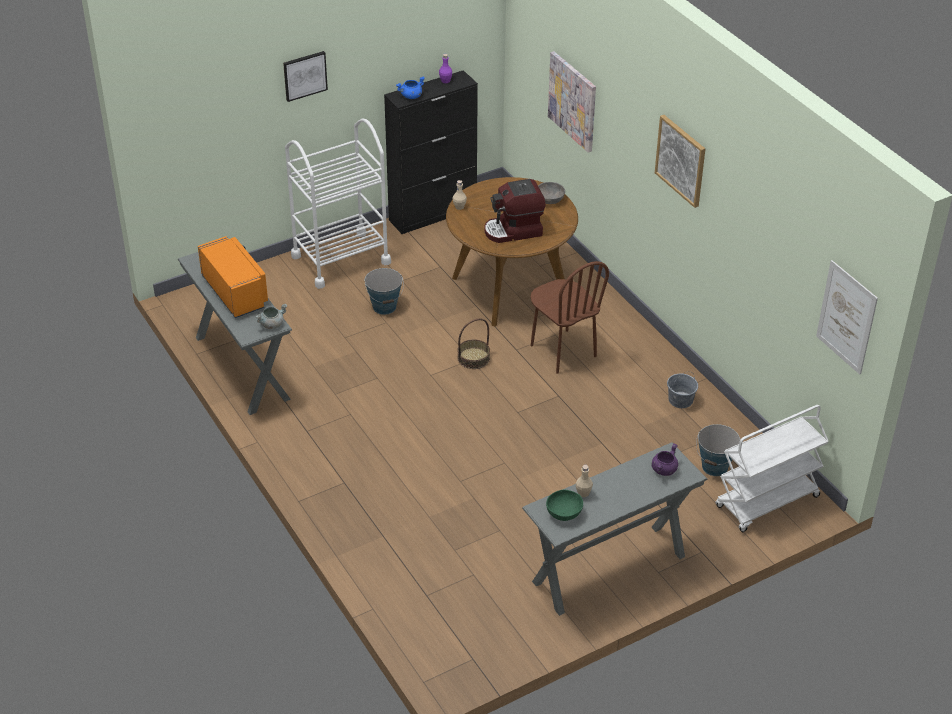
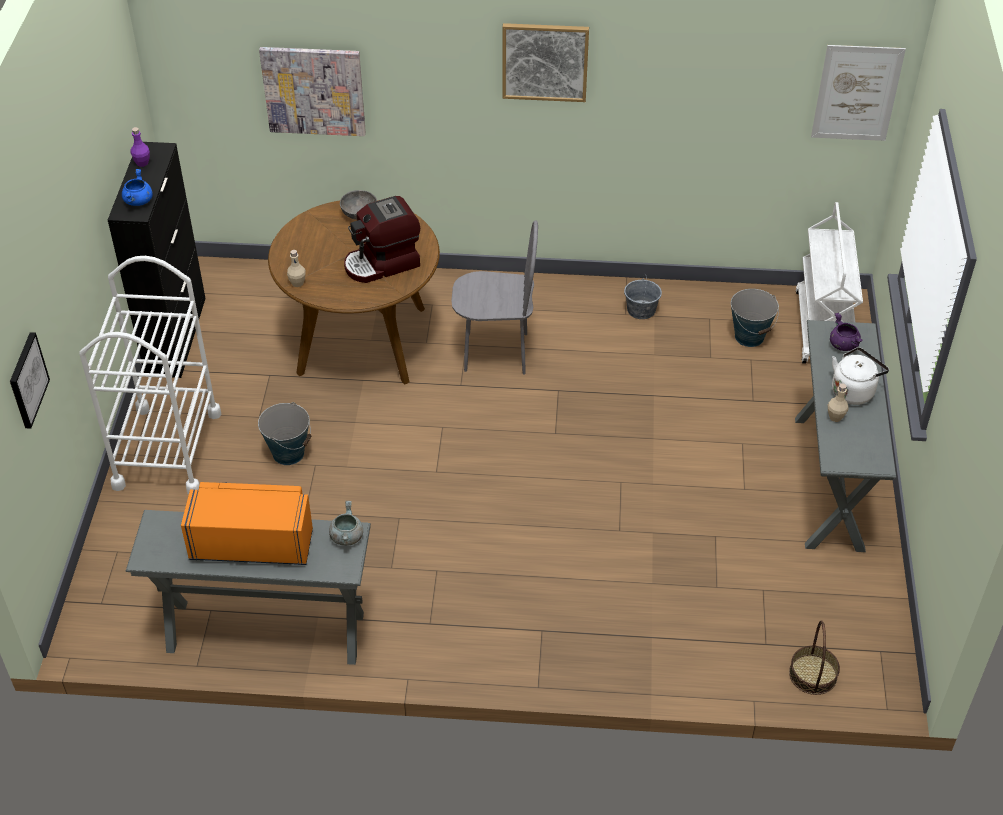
camera: 55 degrees left, 5 degrees up
(304, 75) = (56, 247): picture -> picture (27, 380)
(473, 358) = (442, 424): basket -> basket (813, 674)
(514, 231) = (382, 264): coffee machine -> coffee machine turned 45 degrees clockwise
(562, 351) = (496, 352): brown chair -> grey chair
(564, 513) = (853, 445): green bowl -> none
(620, 493) = (854, 391): none -> white kettle

